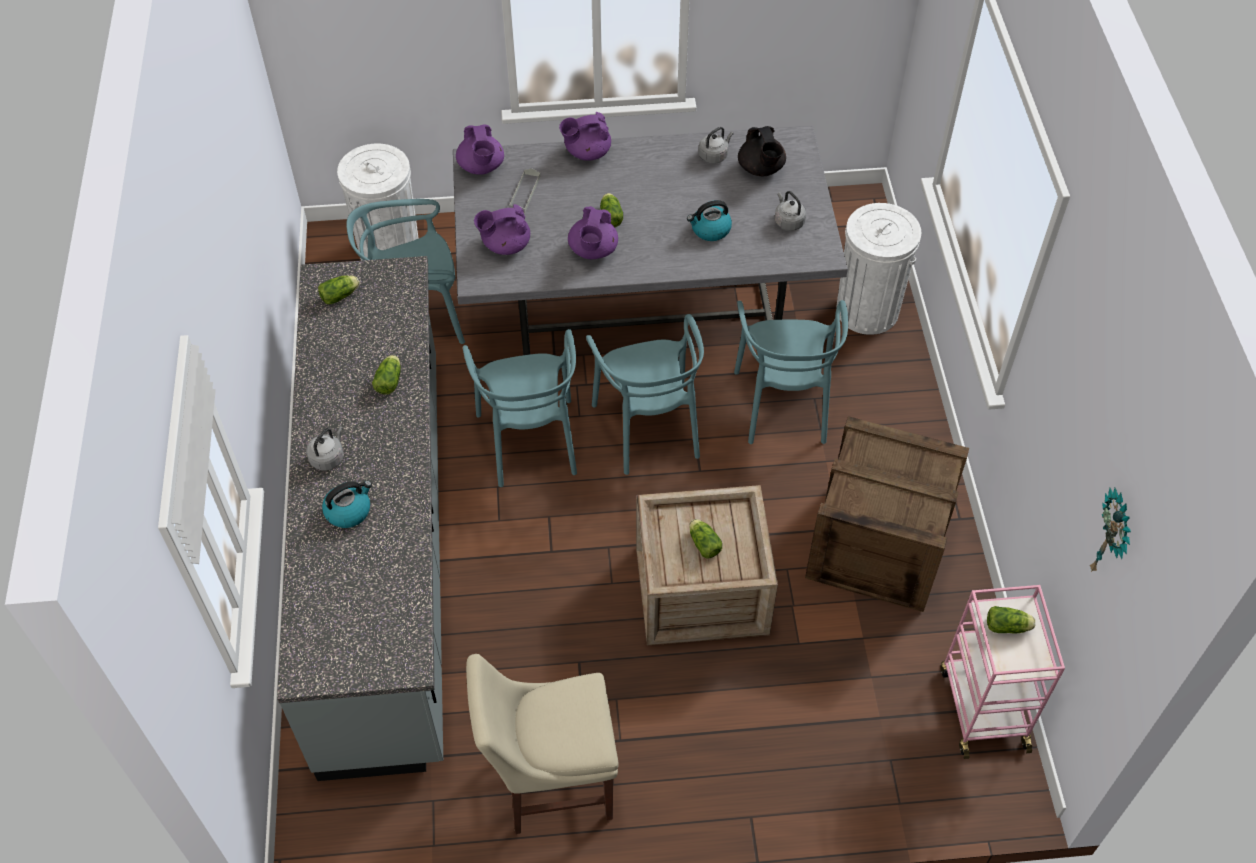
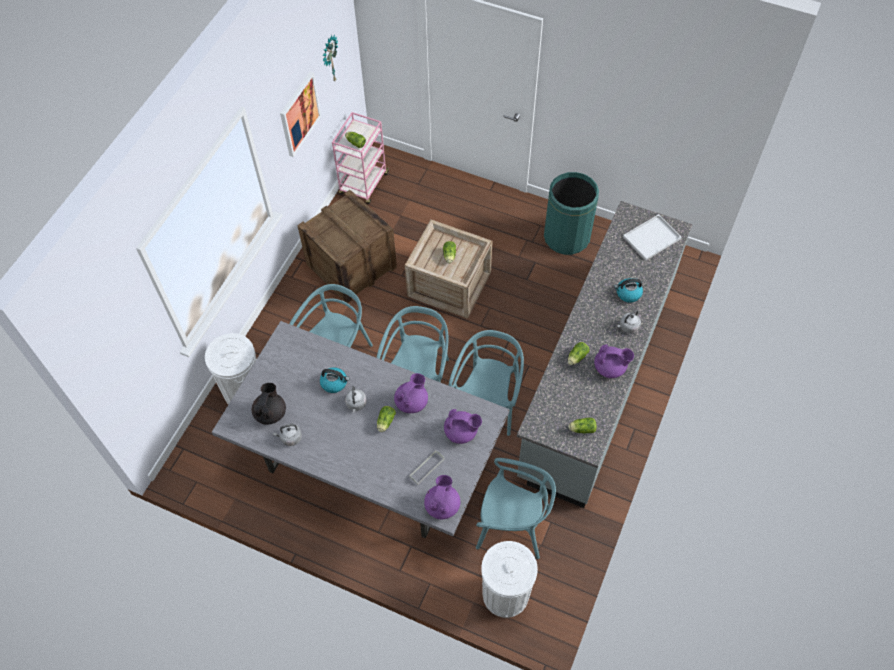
camera: 150 degrees left, 5 degrees up
(344, 635) = (652, 237): none -> white tray
(550, 783) = (566, 237): beige chair -> green trash can
(586, 152) = (367, 482): purple teapot -> purple teapot (610, 368)
(788, 221) = (286, 366): grey kettle -> grey kettle (356, 404)
(1067, 433) = (299, 114): none -> picture

